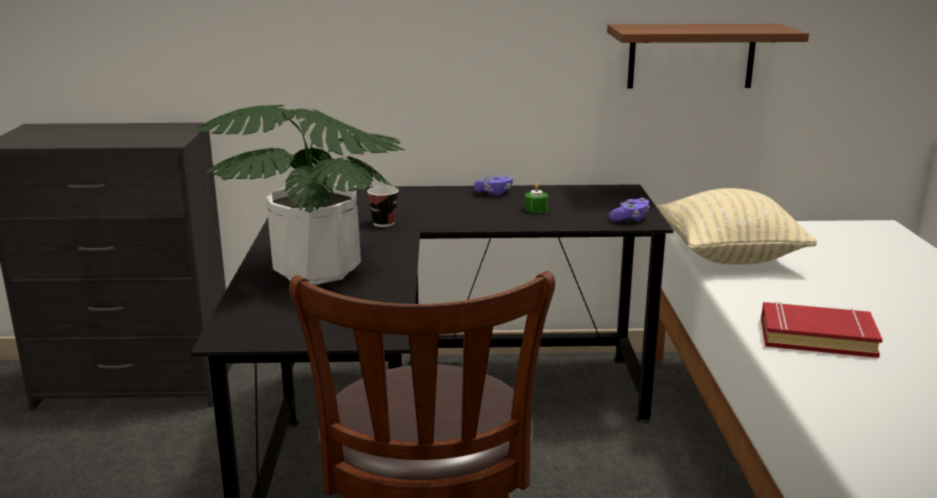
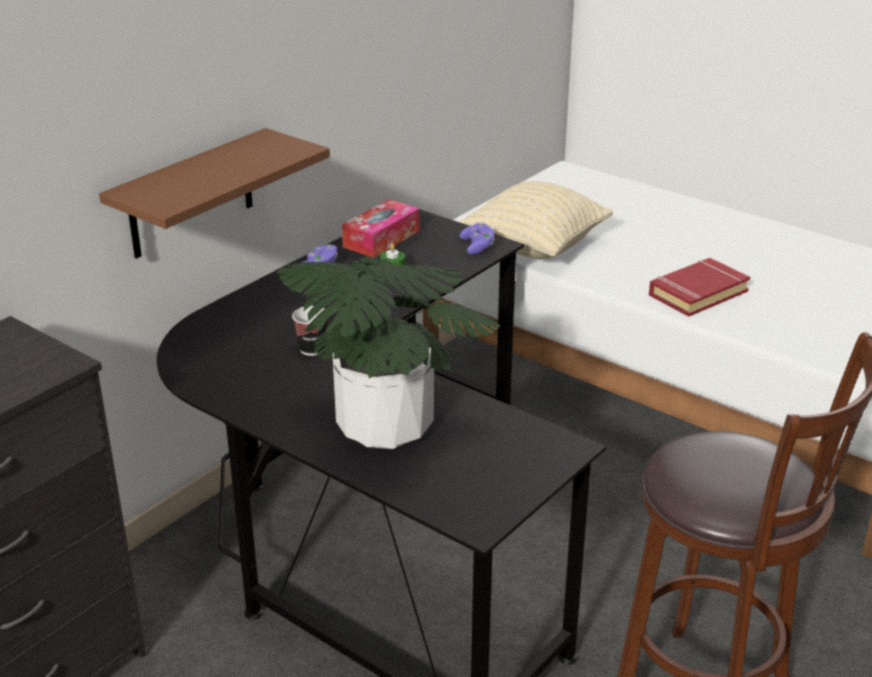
camera: 50 degrees left, 10 degrees up
(572, 194) = (381, 239): none -> tissue box
(691, 56) = (426, 62): brown shelf -> brown shelf (191, 195)

